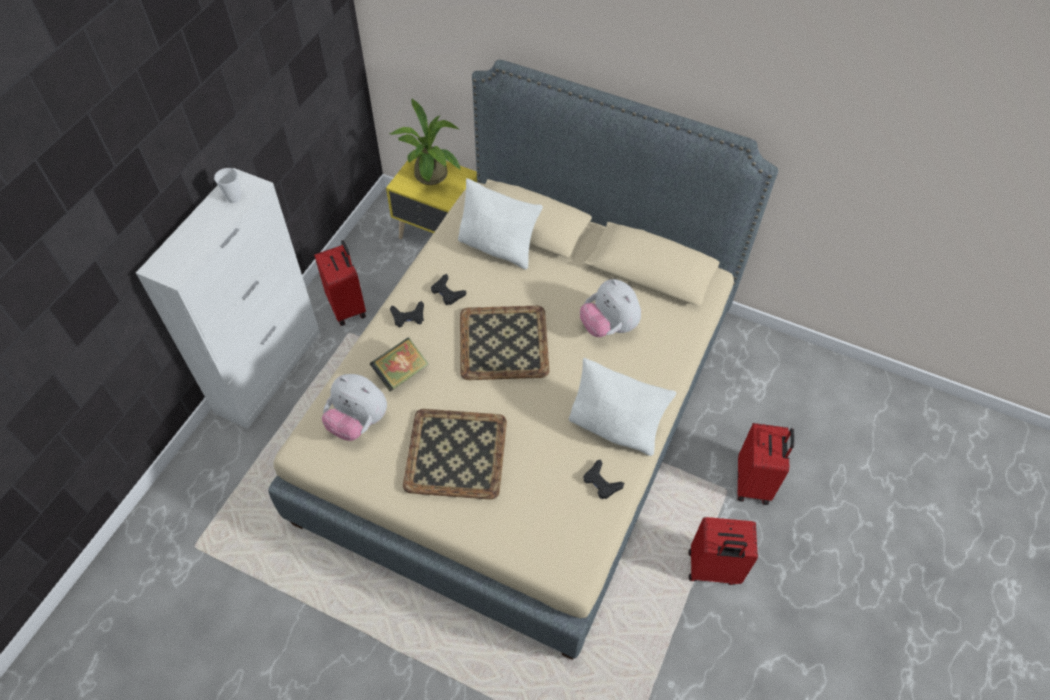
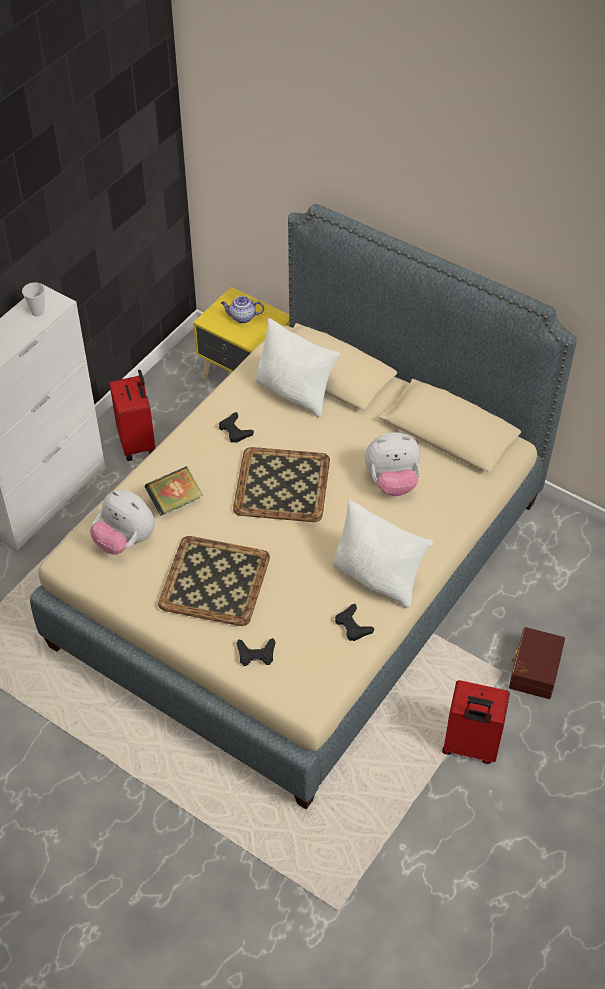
camera: 10 degrees right, 5 degrees down
(408, 316) = (191, 449): black game controller -> black game controller (256, 654)
(431, 178) = (242, 317): potted plant -> teapot
(608, 326) = (392, 482): plush toy -> plush toy turned 75 degrees counterclockwise
(754, 483) = (533, 669): red suitcase -> brown storage box

